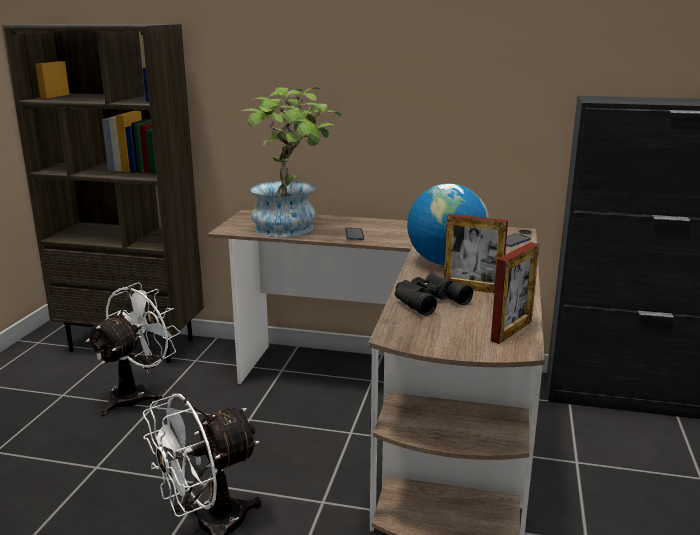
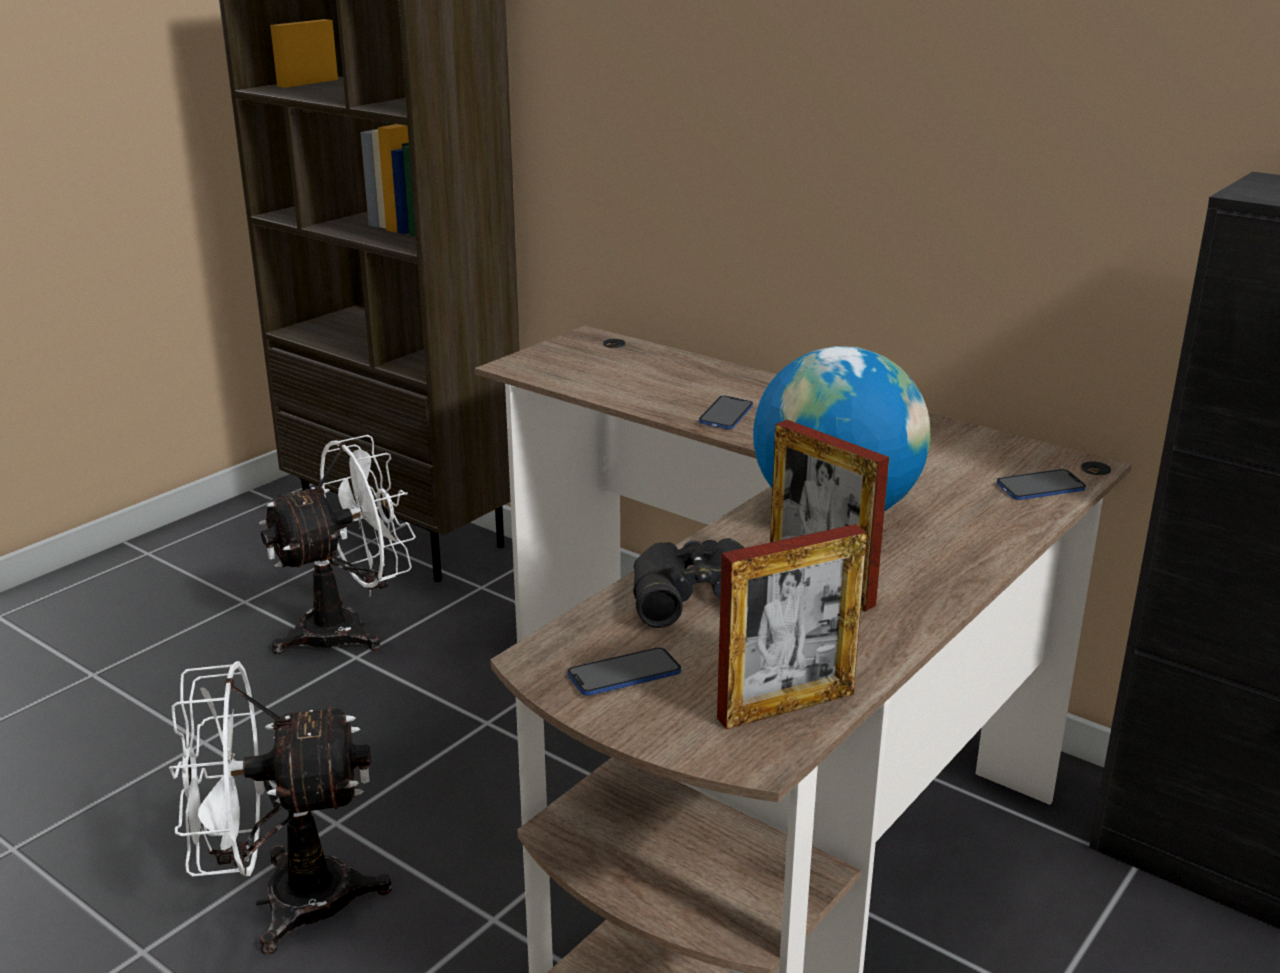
camera: 25 degrees right, 5 degrees up
(292, 229) = (627, 382): potted plant -> none
(434, 334) = (624, 674): none -> phone

